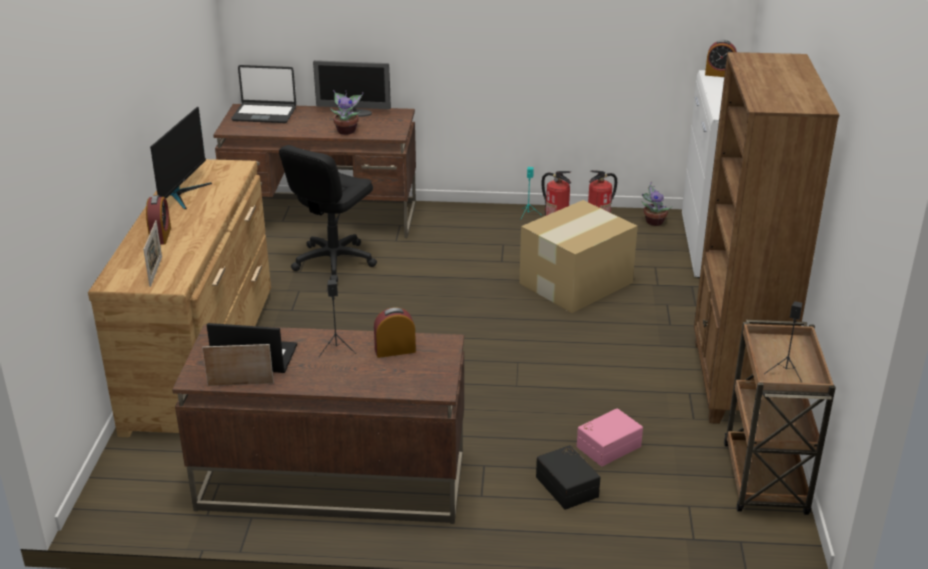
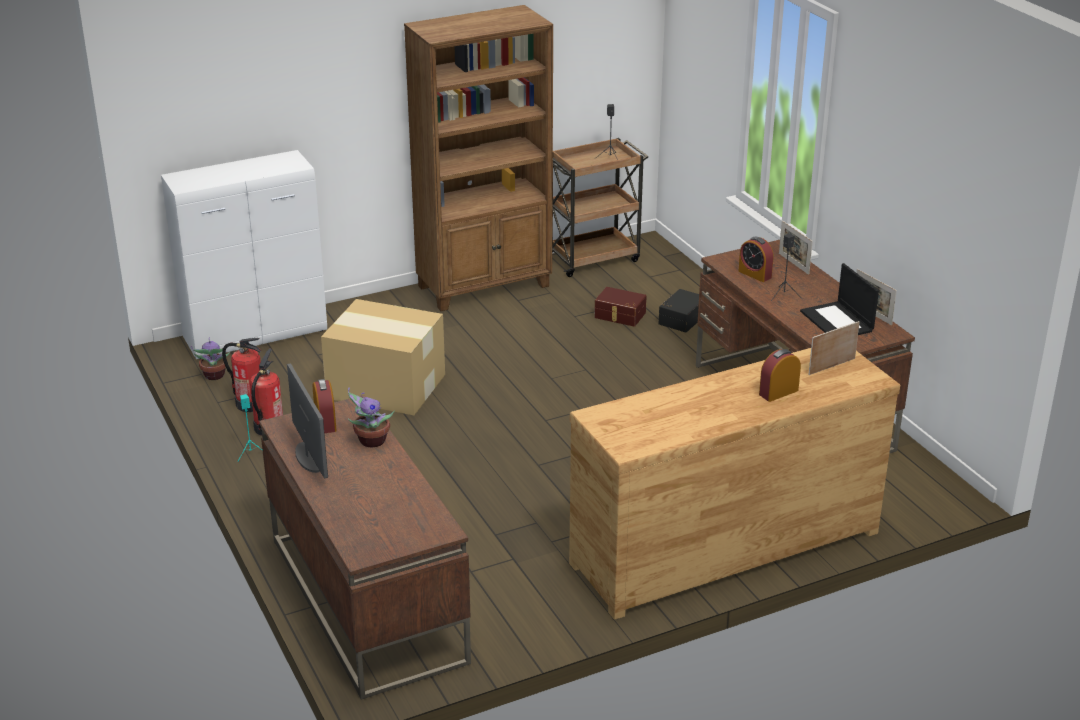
camera: 120 degrees left, 0 degrees up
(182, 194) = (691, 420): monitor -> none
(264, 114) = (367, 525): laptop -> none
(333, 261) = (470, 544): black office chair -> none
(390, 384) = (793, 264): none -> picture frame
(607, 445) = (619, 315): pink storage box -> brown storage box
(719, 74) = (182, 183): alarm clock -> alarm clock (325, 422)

